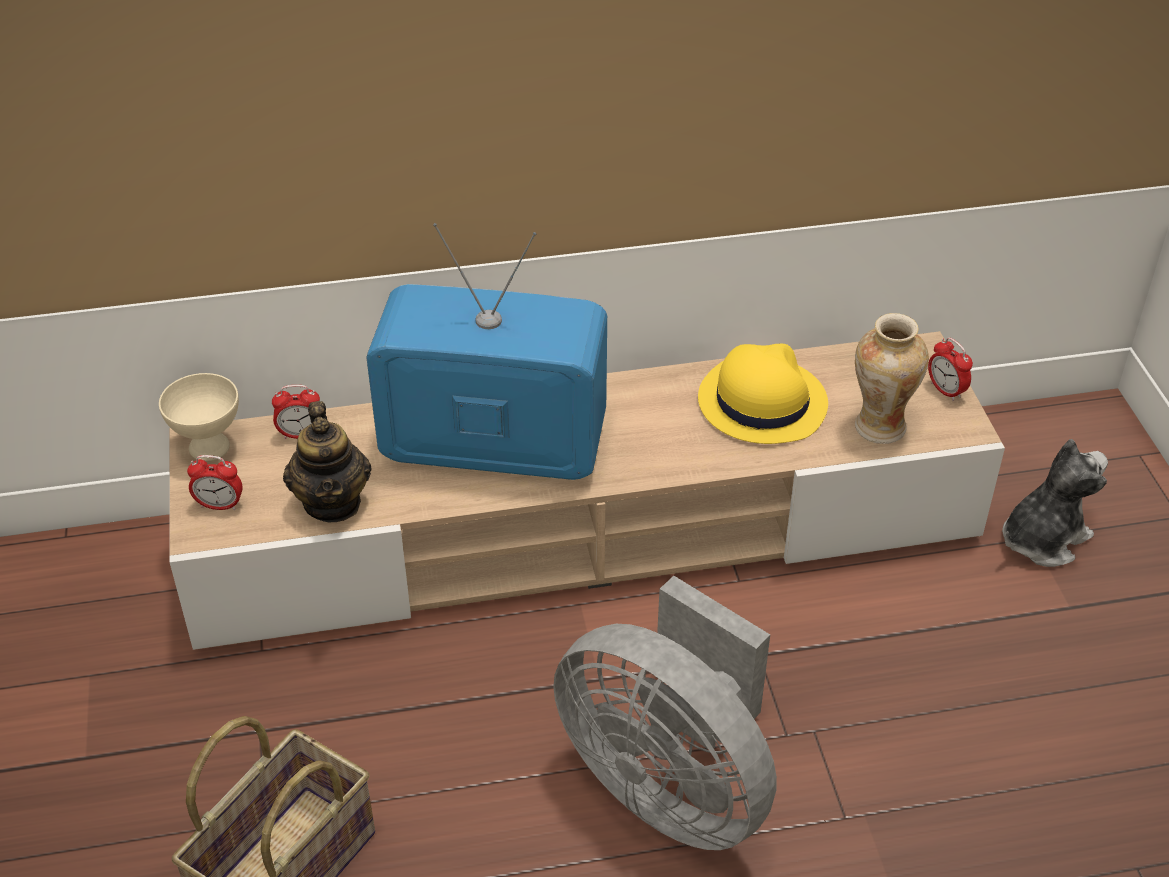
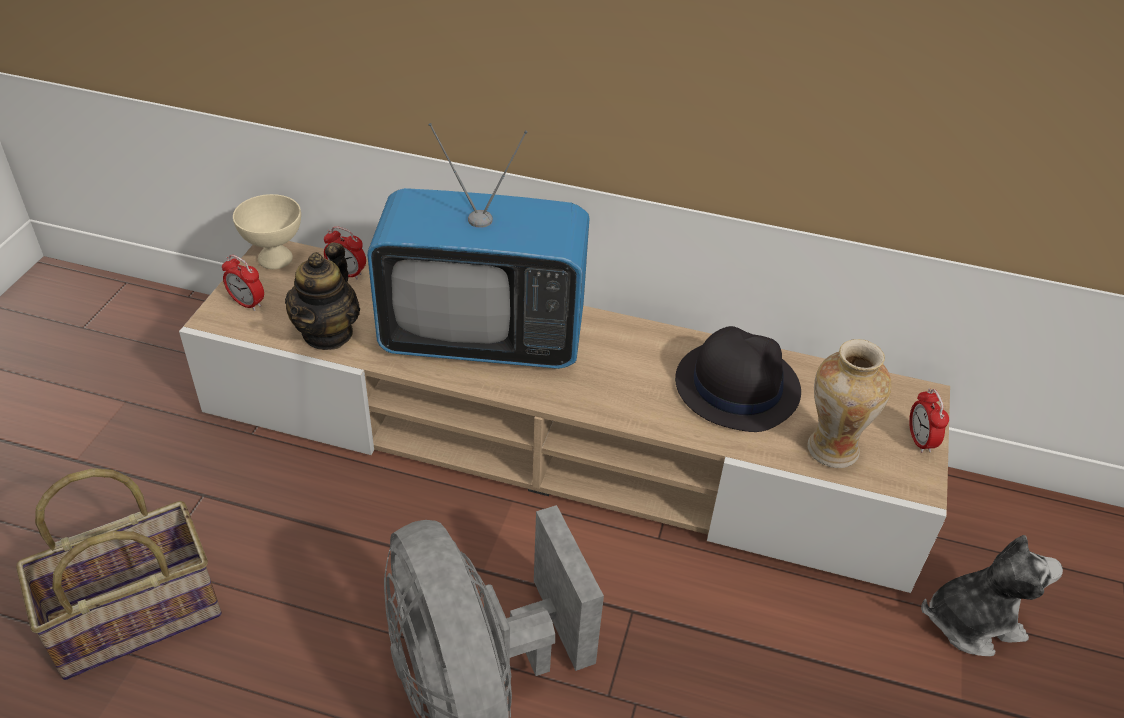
camera: 25 degrees right, 0 degrees up
(494, 446) = (483, 337): television -> television turned 150 degrees clockwise
(761, 401) = (736, 385): yellow hat -> black hat

